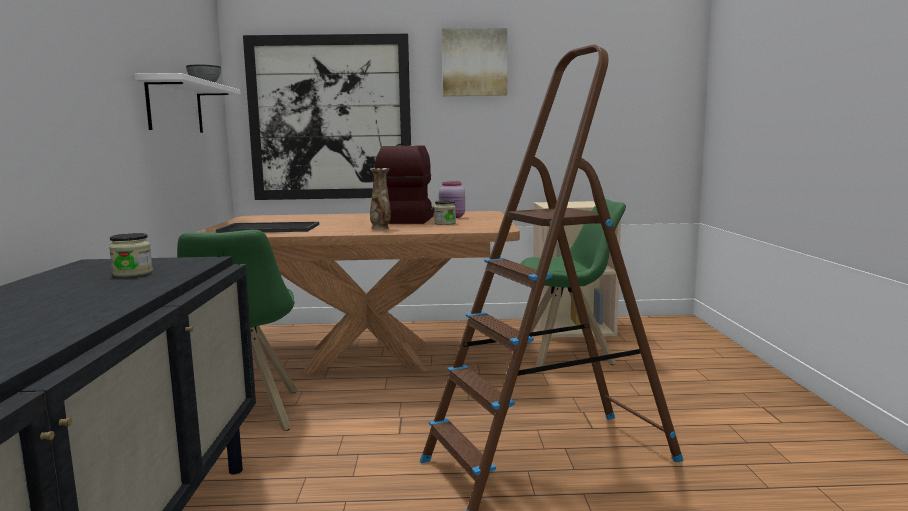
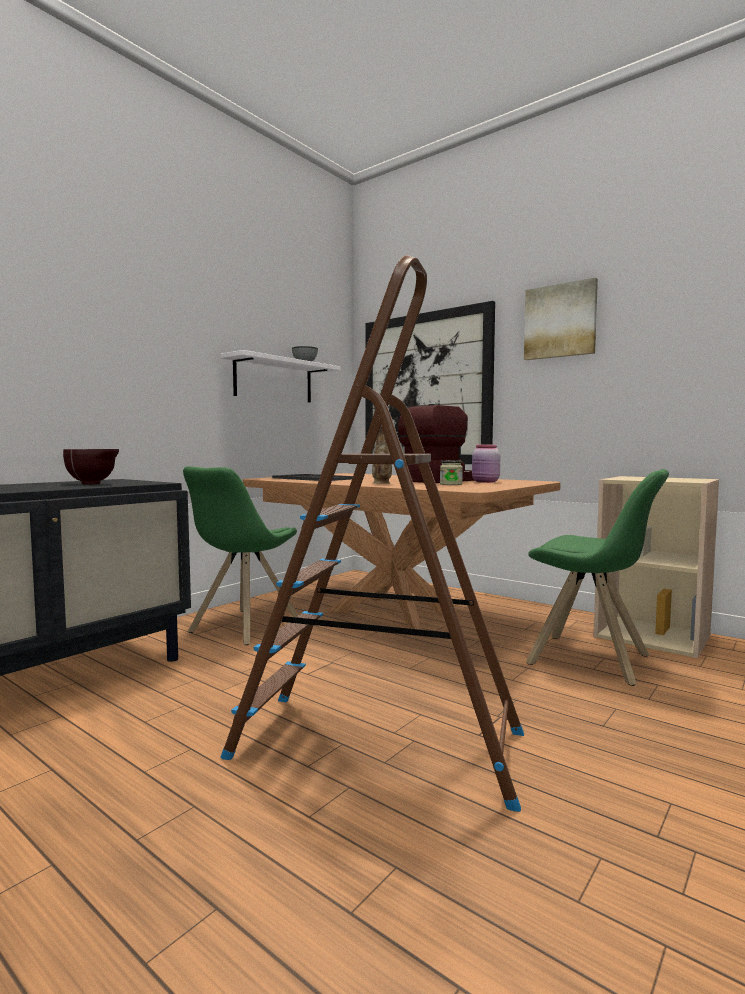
camera: 40 degrees right, 5 degrees down
(132, 273) = (93, 484): jar -> brown bowl

